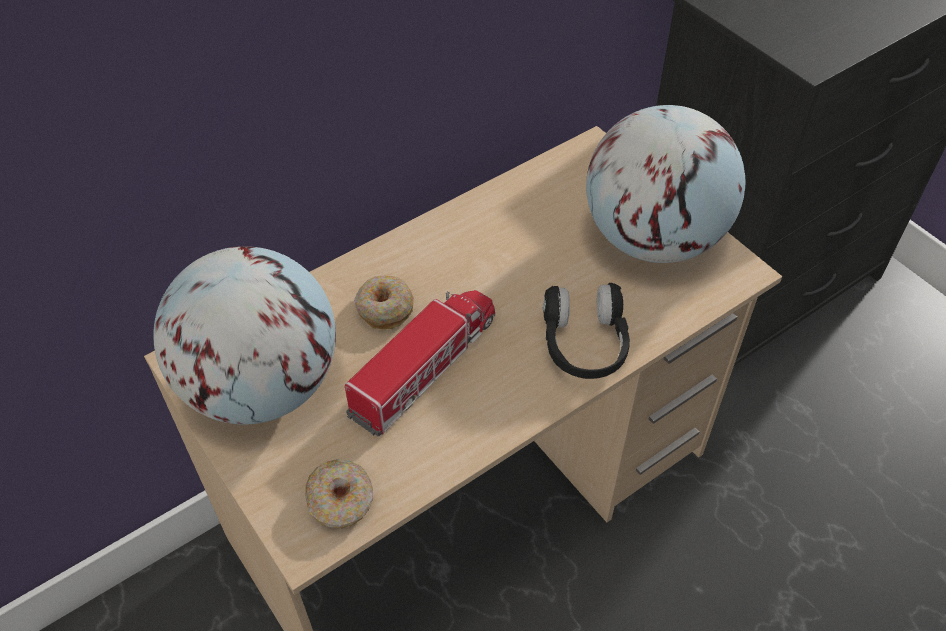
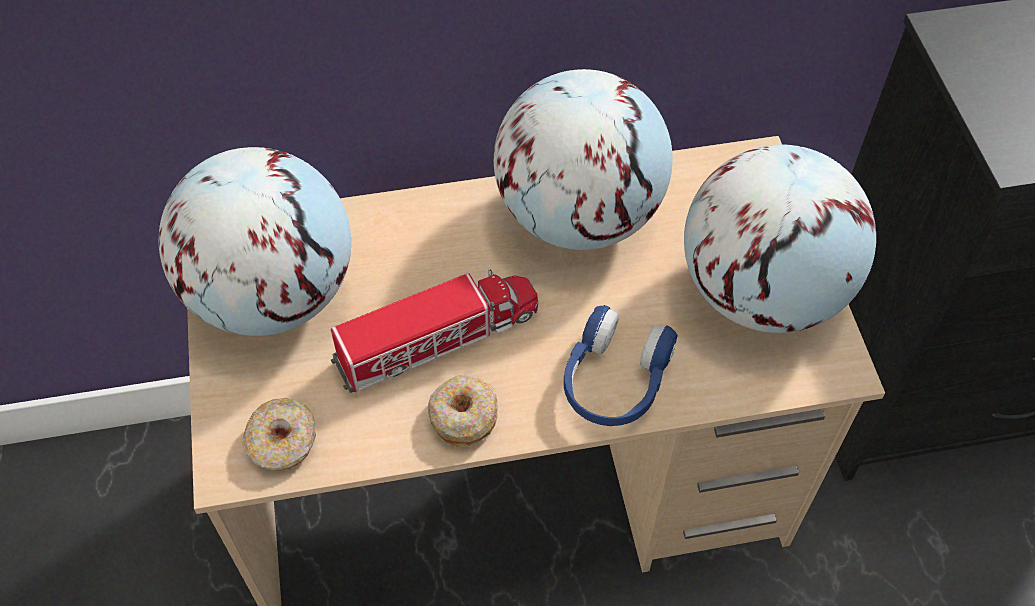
camera: 25 degrees right, 5 degrees up
(384, 309) = (432, 261): donut -> donut (463, 416)
(482, 233) = (578, 216): none -> globe
(584, 344) = (614, 381): black headphones -> blue headphones

